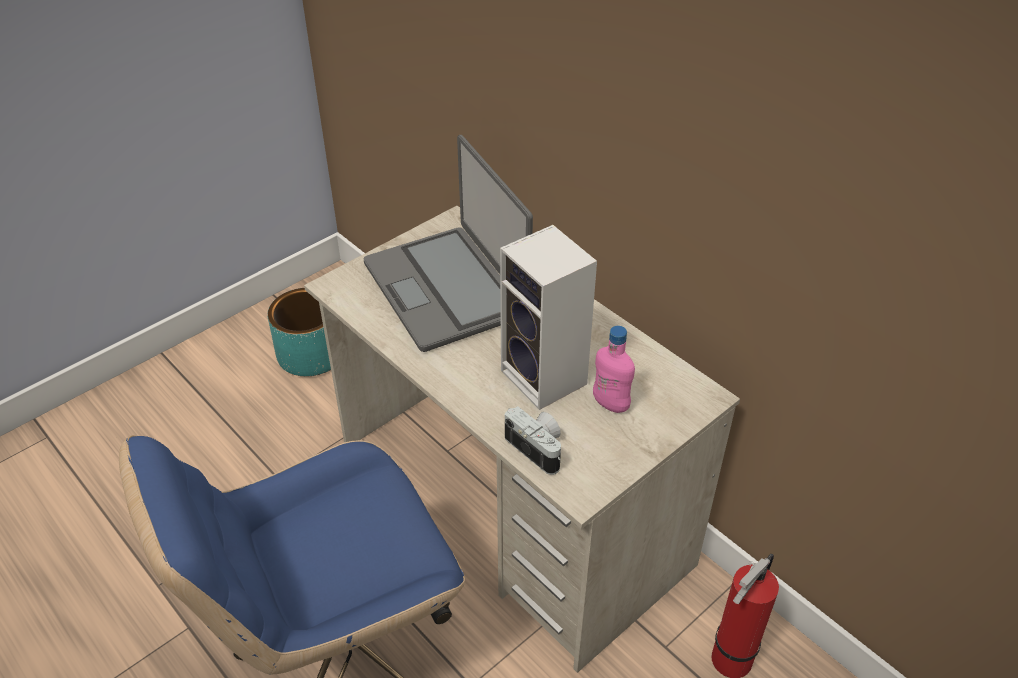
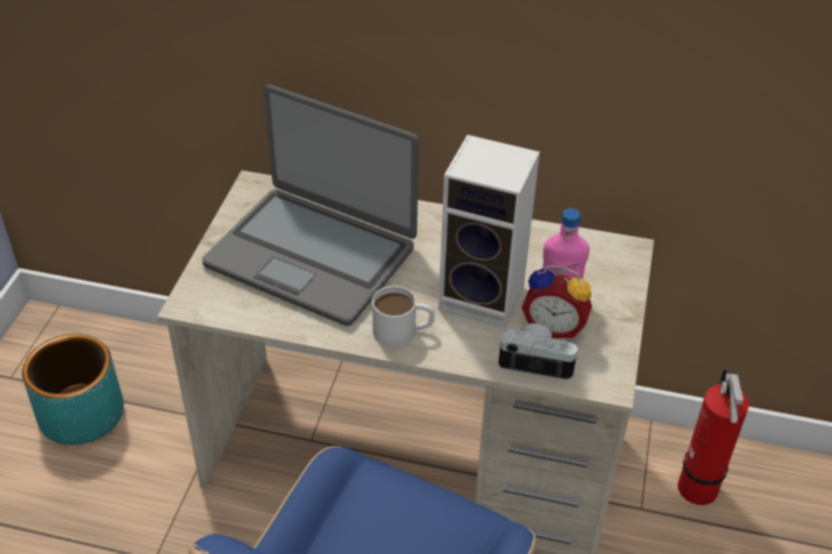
camera: 35 degrees left, 0 degrees up
(459, 374) = (403, 331): none -> white mug
(581, 427) = (554, 326): none -> alarm clock

